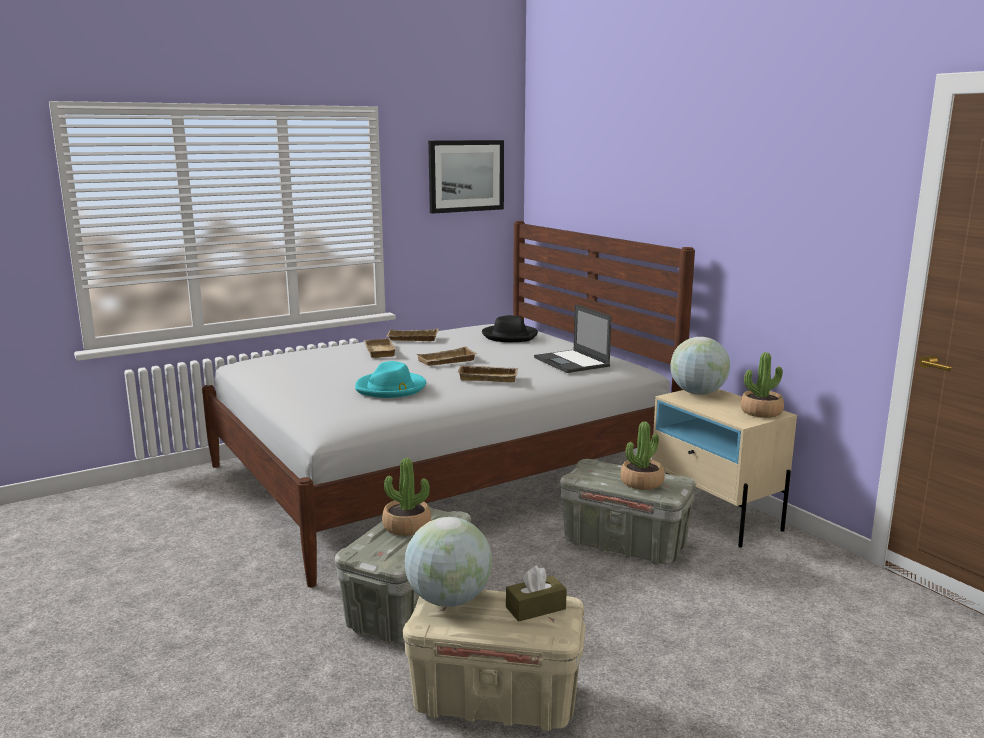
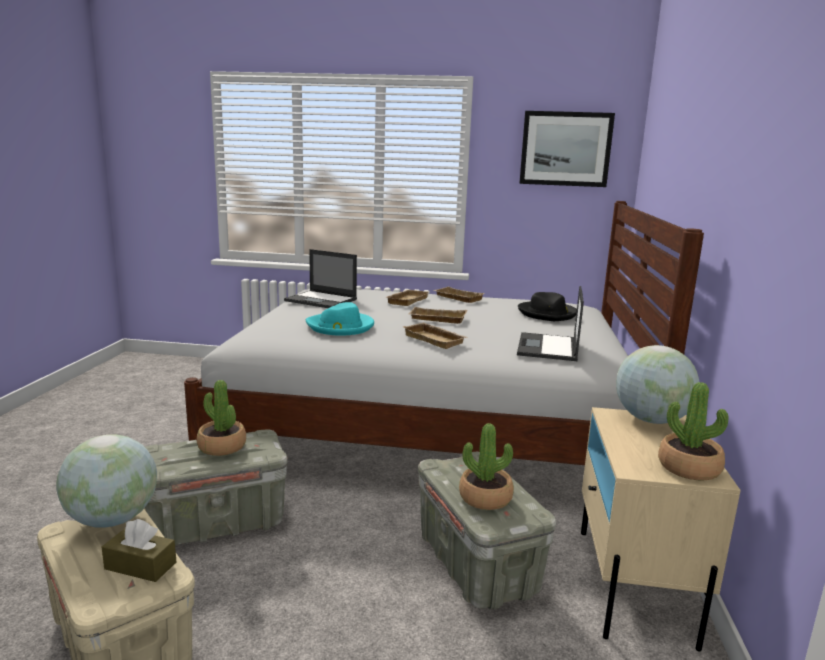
camera: 40 degrees right, 0 degrees up
(301, 370) = (321, 300): none -> laptop

